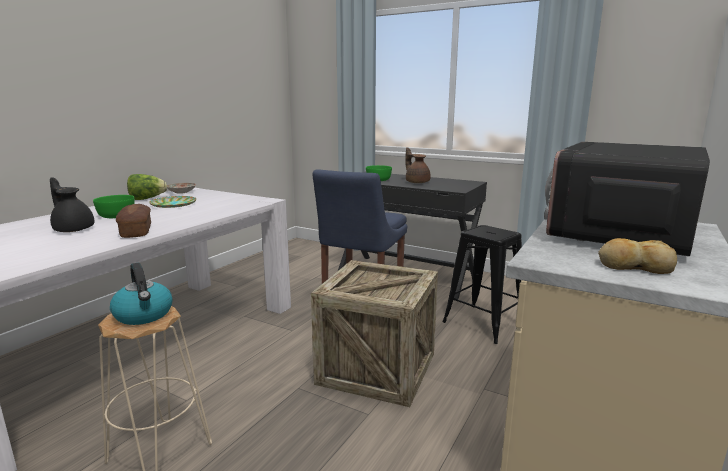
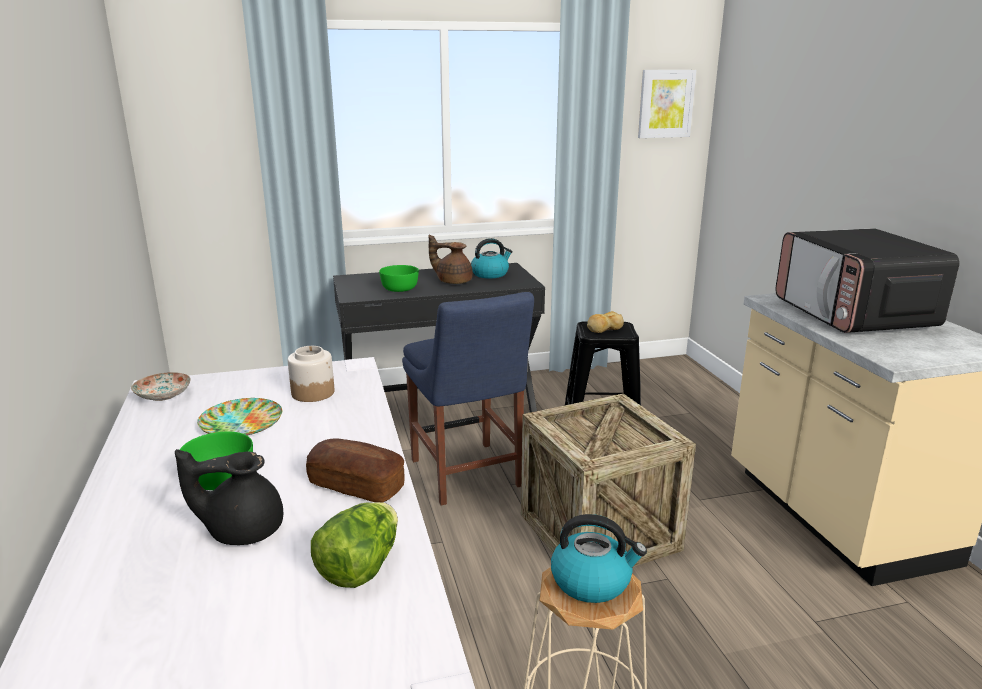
camera: 45 degrees left, 5 degrees up
(147, 199) = (146, 429): lettuce -> lettuce (360, 567)
(223, 203) = (313, 393): none -> jar
(450, 183) = (490, 274): none -> kettle
(633, 266) = (934, 345): bread -> bread (604, 328)
(655, 56) = (665, 103): none -> picture

